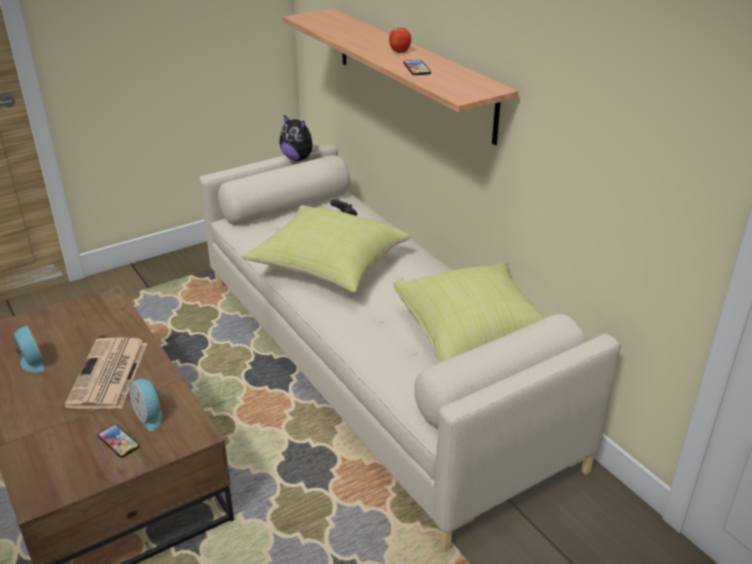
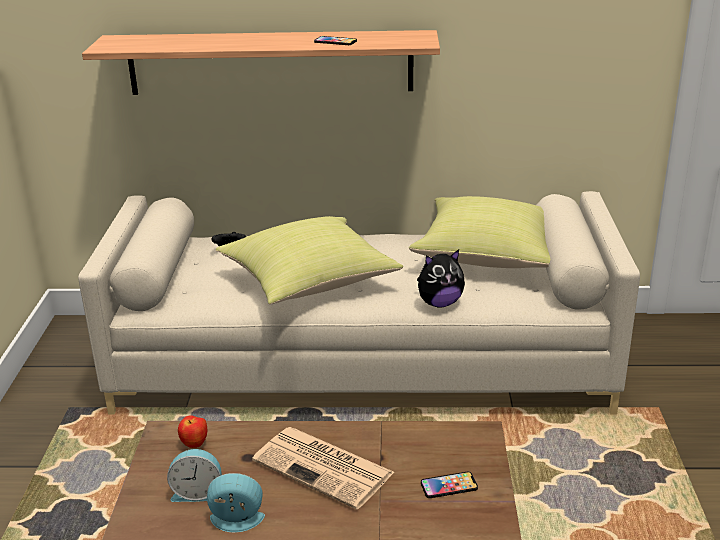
camera: 55 degrees left, 5 degrees down
(150, 415) = (424, 455): alarm clock -> alarm clock (198, 492)
(298, 158) = (135, 217): plush toy -> plush toy (439, 303)
(400, 52) = (283, 39): apple -> apple (195, 444)

